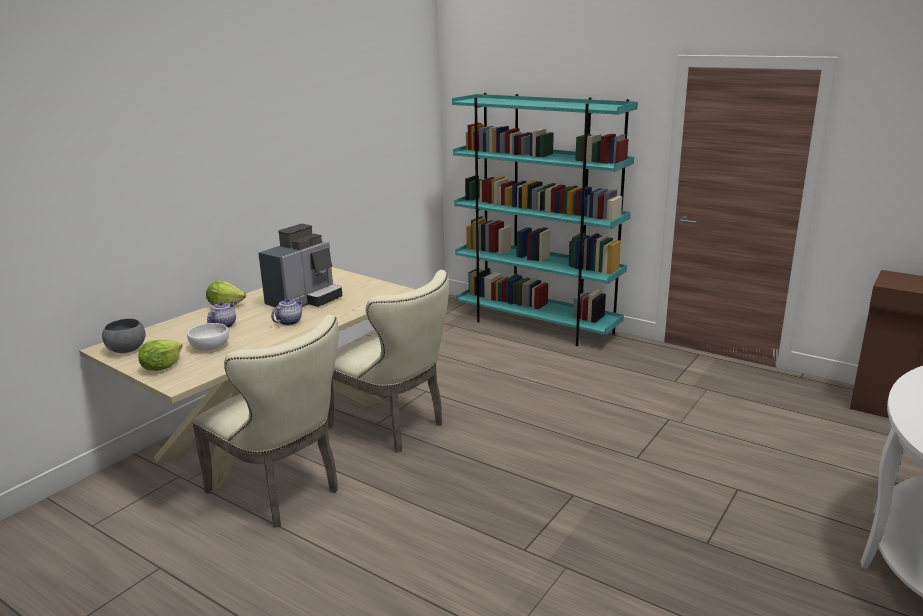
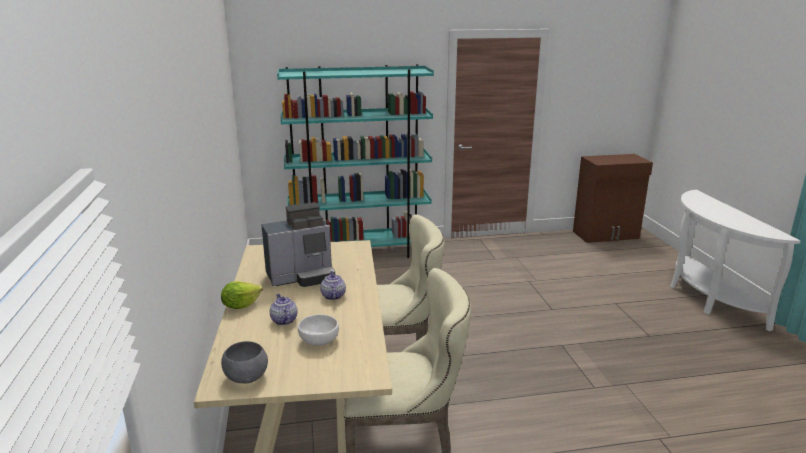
camera: 45 degrees left, 0 degrees up
(161, 367) = (322, 373): lettuce -> none
(305, 300) = (302, 276): coffee machine -> coffee machine turned 75 degrees clockwise

